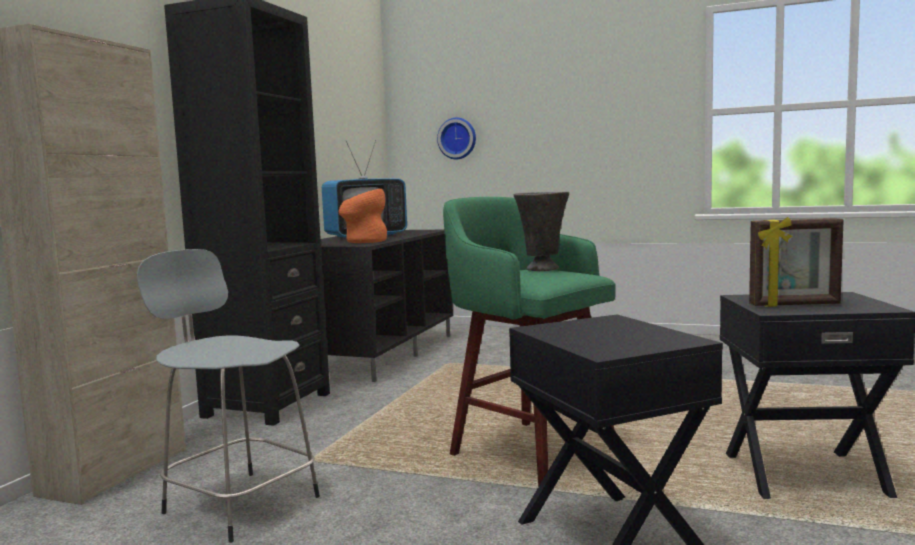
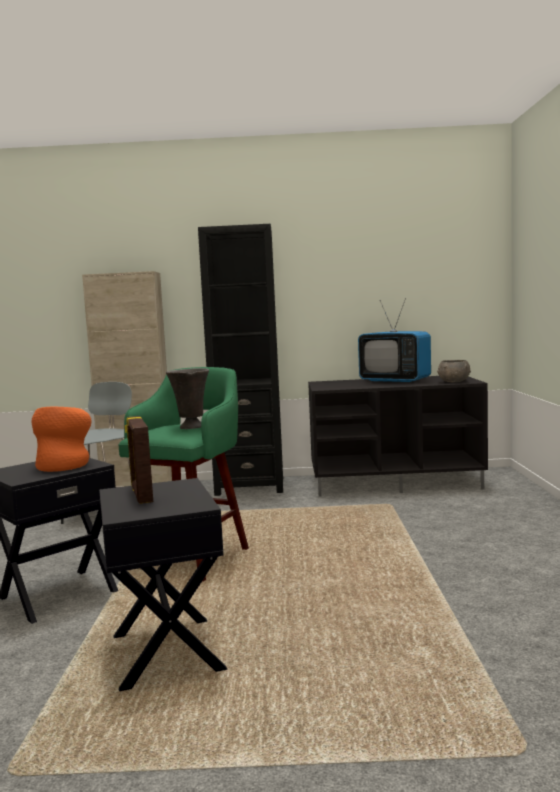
camera: 70 degrees right, 0 degrees up
(364, 241) = (349, 386): orange vase -> orange vase (64, 465)
(419, 231) = (453, 381): none -> grey bowl
(457, 138) = (539, 286): wall clock -> none

